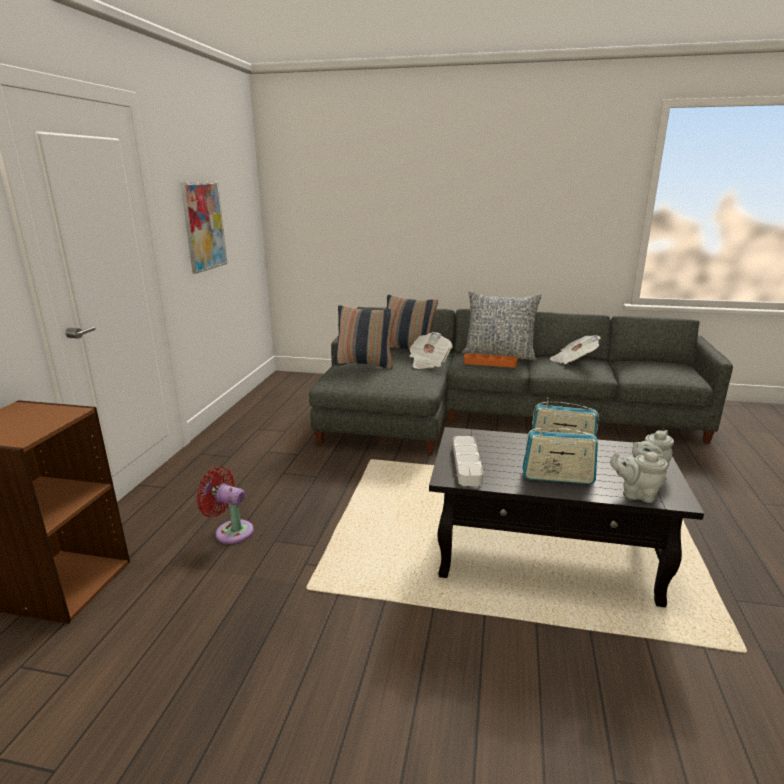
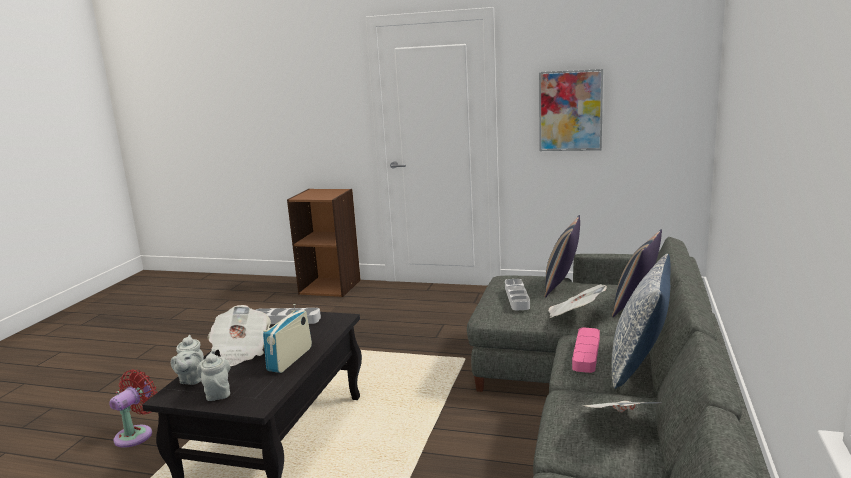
camera: 95 degrees right, 5 degrees down
(231, 531) = (364, 317): red fan -> red fan (137, 434)
(390, 376) = (517, 297): none -> grey tray
(490, 363) = (586, 353): orange tray -> pink tray
(557, 477) = (241, 351): radio -> newspaper
(636, 494) = (191, 379): grey teapot -> grey teapot turned 150 degrees clockwise

